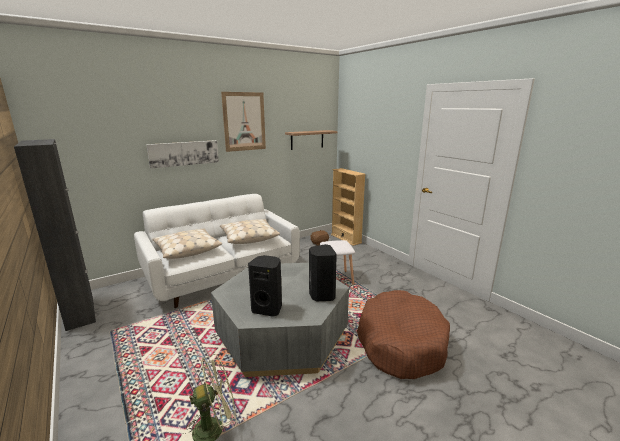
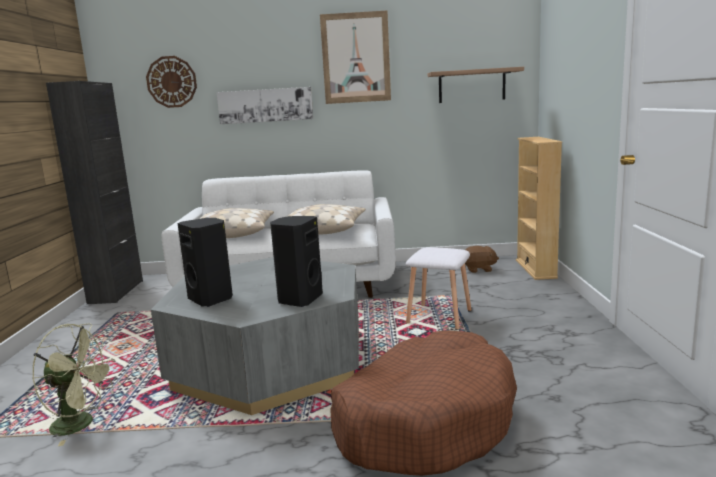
camera: 35 degrees right, 5 degrees down
(105, 136) = (171, 82): none -> wall clock

